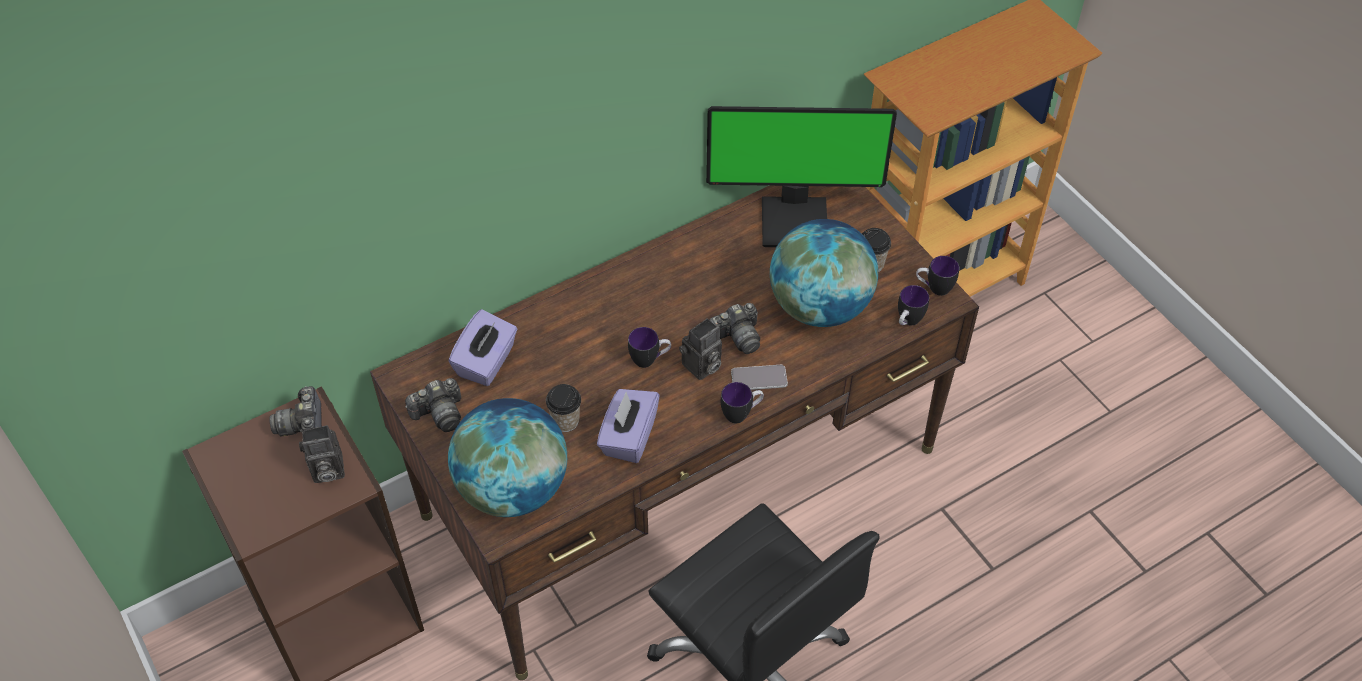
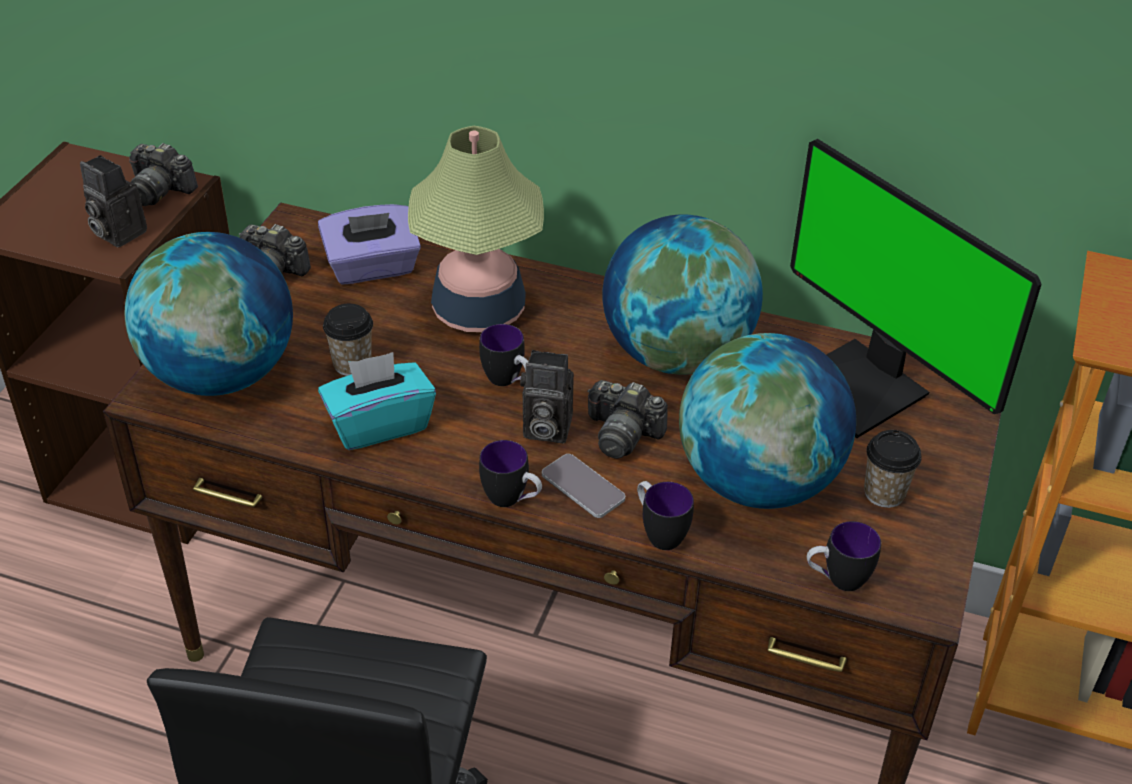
camera: 50 degrees right, 10 degrees down
(303, 425) = (160, 190): camera -> camera turned 105 degrees counterclockwise
(576, 335) = (478, 309): none -> table lamp
(628, 437) = (379, 424): purple tissue box -> turquoise tissue box
(699, 275) = (677, 354): none -> globe
(934, 288) = (926, 577): mug -> mug (659, 533)

